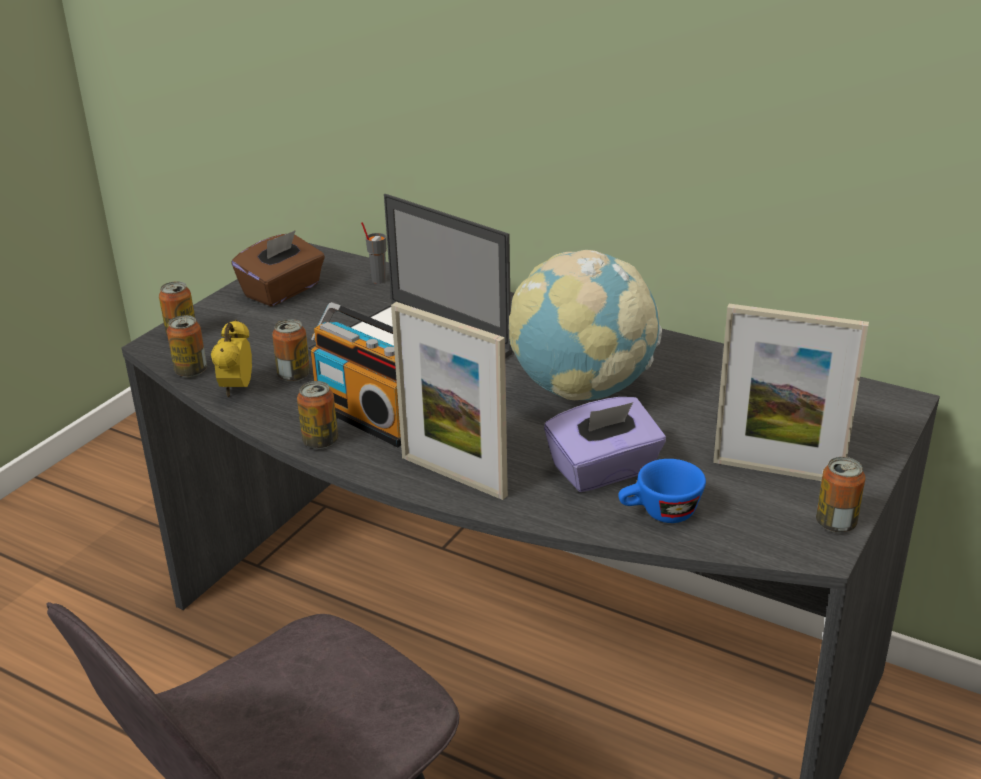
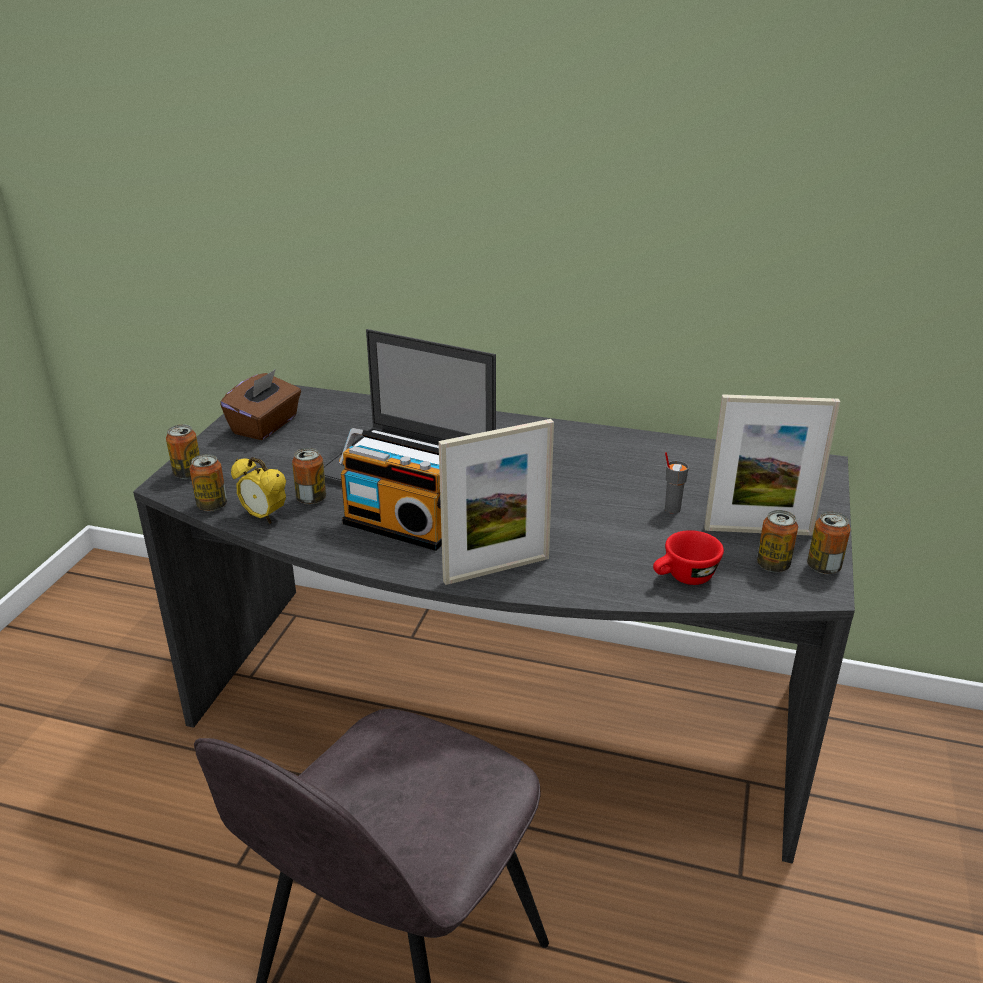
camera: 15 degrees left, 0 degrees up
(237, 389) = (264, 517): alarm clock -> alarm clock turned 45 degrees counterclockwise
(320, 441) = (363, 554): can -> can (773, 565)
(378, 280) = (348, 408): grey cup -> grey cup (671, 509)
(453, 476) = (496, 569): picture frame -> picture frame turned 45 degrees counterclockwise
(582, 390) = (569, 483): globe -> none
(604, 471) = (621, 548): purple tissue box -> none
(660, 514) = (684, 578): blue cup -> red cup

